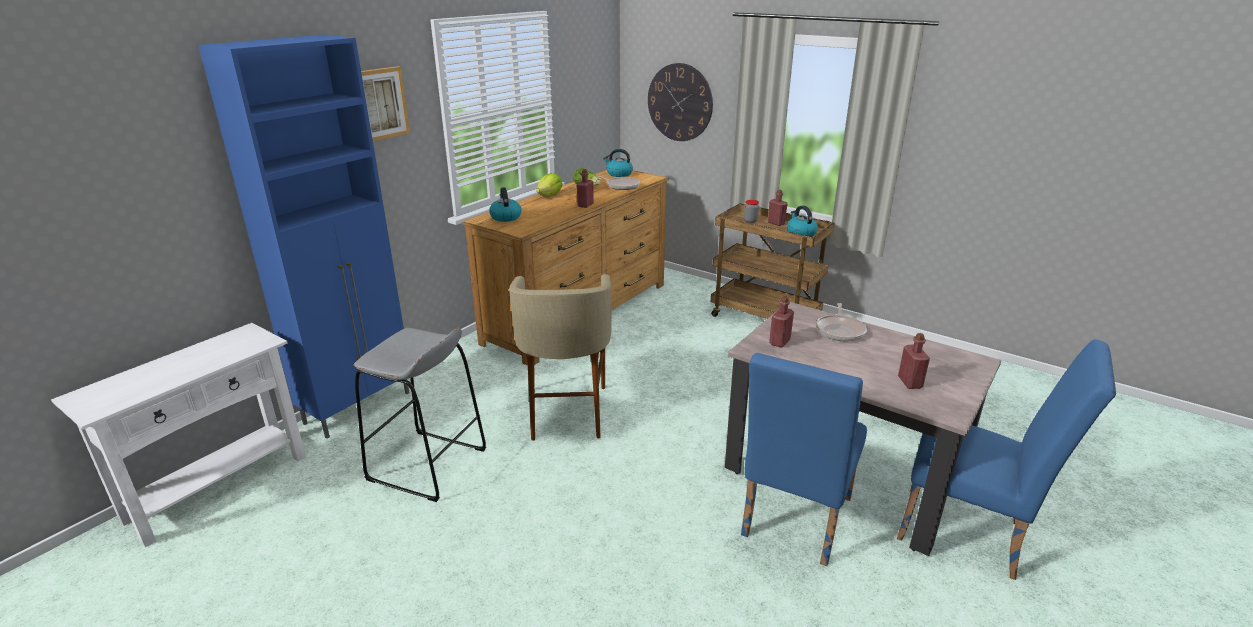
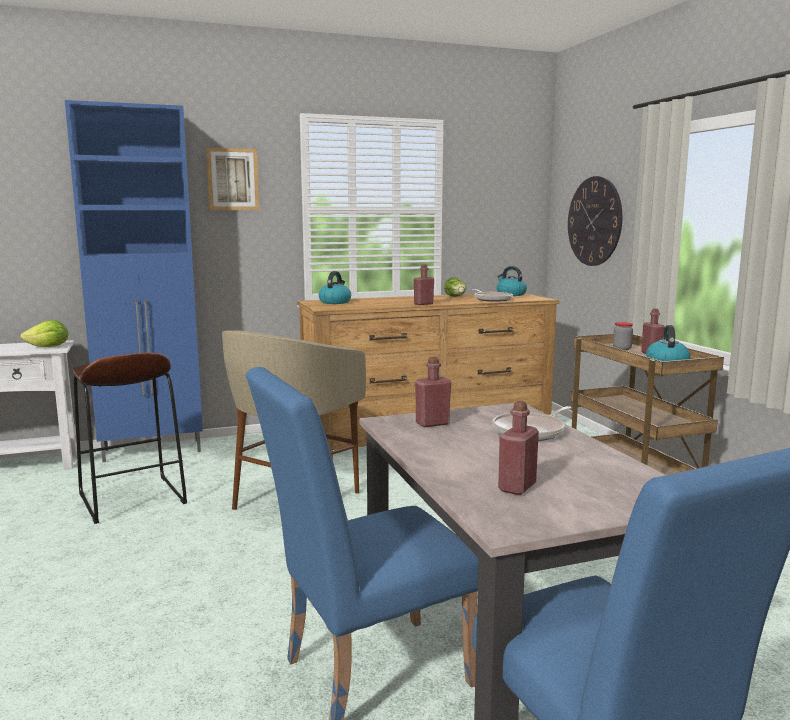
camera: 35 degrees right, 15 degrees down
(427, 465) = (131, 499): grey stool -> brown stool
(550, 195) = (408, 297): lettuce -> lettuce (49, 347)

